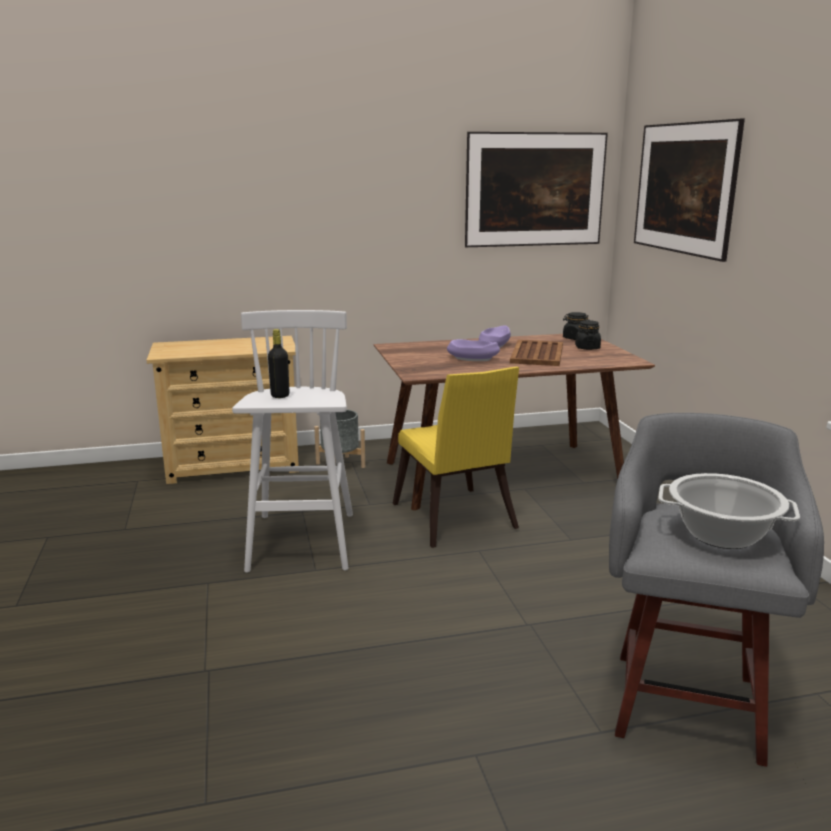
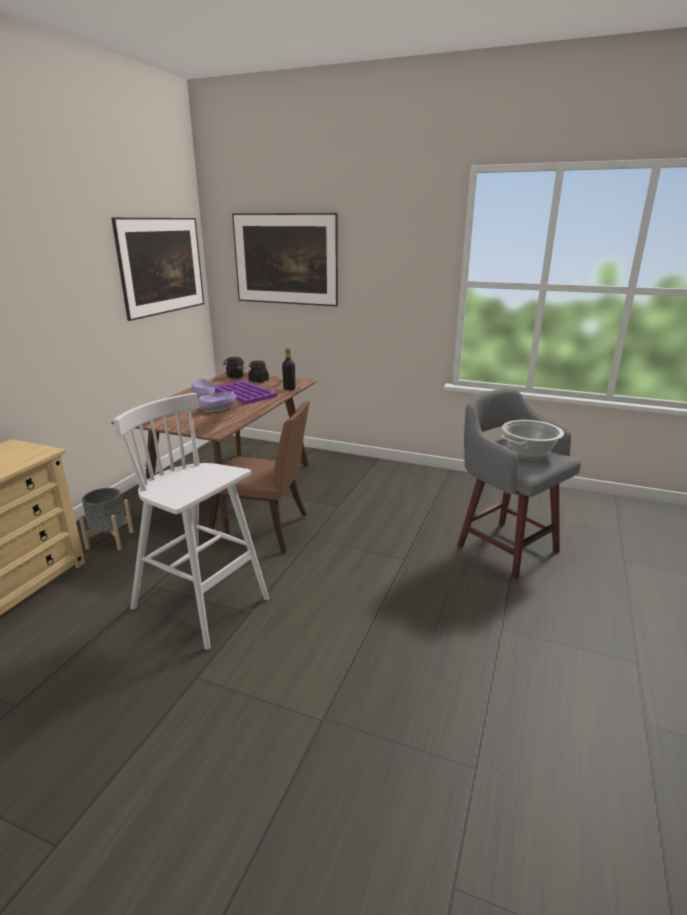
camera: 55 degrees left, 5 degrees up
(280, 395) = (179, 484): black bottle -> black bottle (289, 389)
(455, 520) = (265, 531): yellow chair -> brown chair
(537, 354) = (244, 393): brown tray -> purple tray

